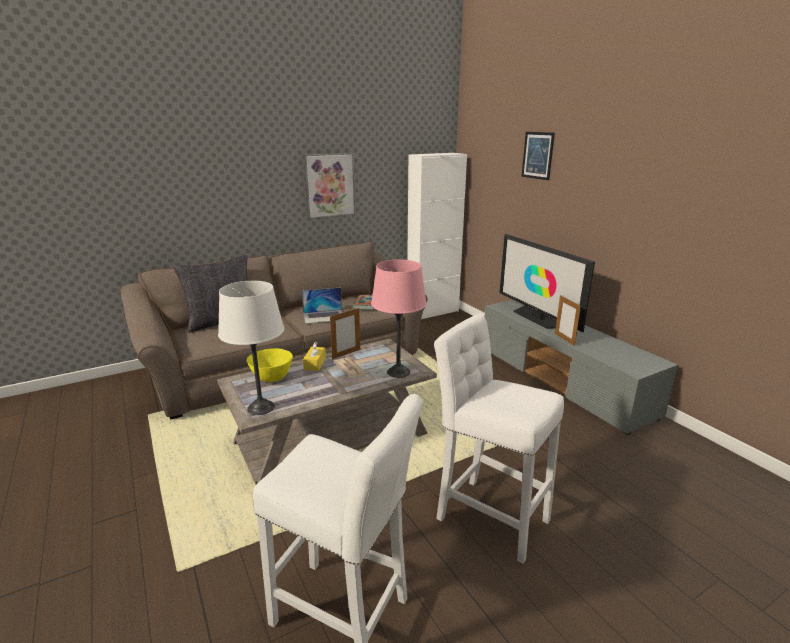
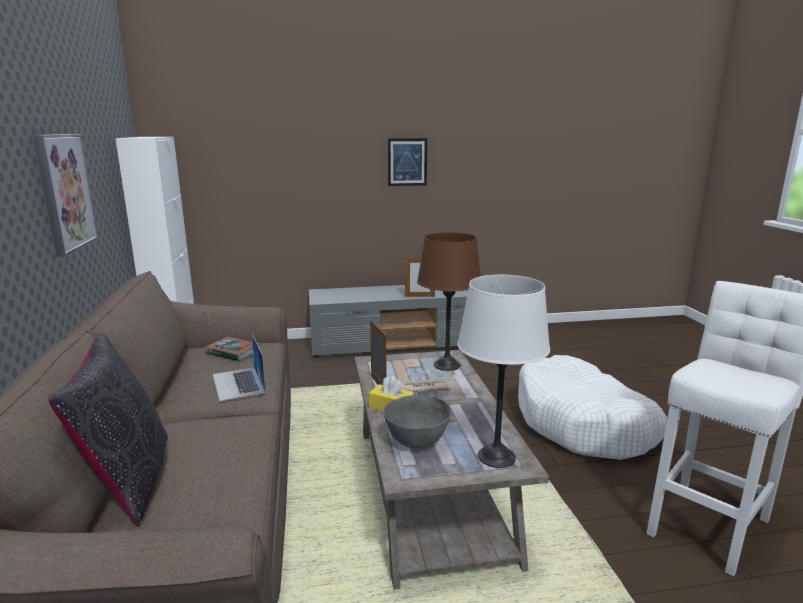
camera: 70 degrees left, 5 degrees down
(272, 378) = (416, 442): yellow bowl -> grey bowl
(324, 316) = (238, 383): laptop -> laptop turned 150 degrees clockwise
(398, 372) = (447, 365): pink table lamp -> brown table lamp
(488, 515) = (583, 423): white stool -> white dog bed
(537, 155) = (296, 130): picture -> picture (407, 162)
(537, 318) = (365, 294): television -> none

